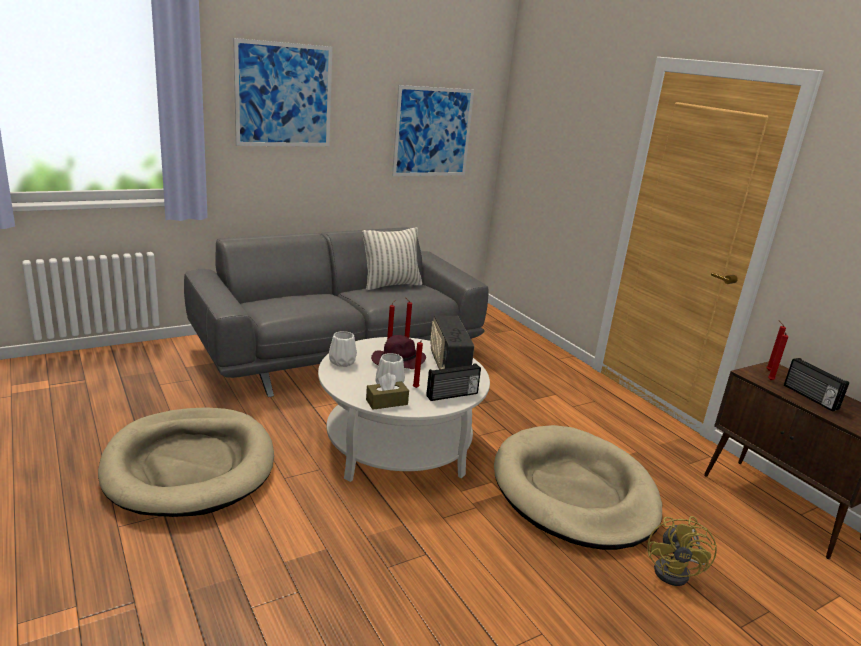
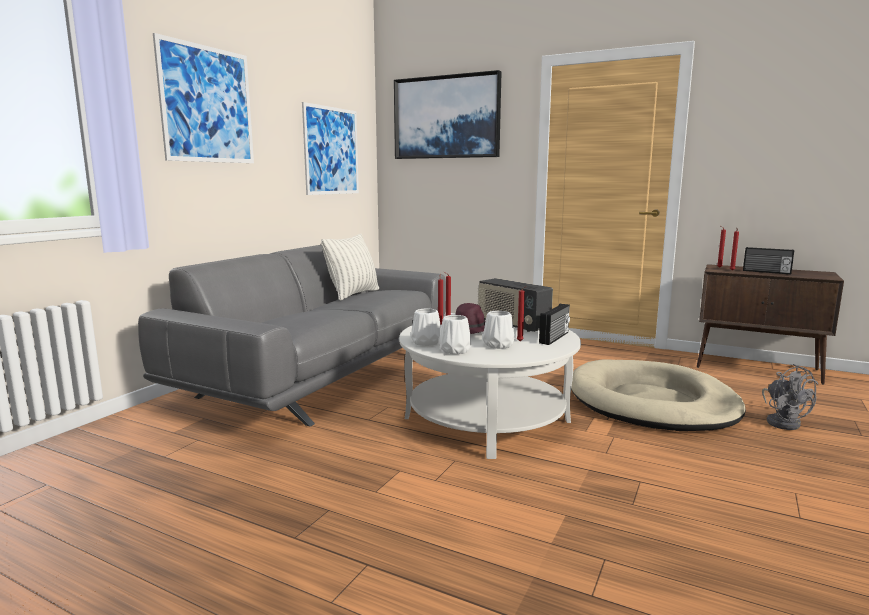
camera: 30 degrees left, 10 degrees down
(190, 465) = (322, 510): beige dog bed -> none
(347, 378) = (456, 350): none -> white vase
(386, 402) = (521, 354): brown tissue box -> none
(561, 109) = (446, 117): none -> picture
(677, 572) = (782, 421): yellow fan -> grey fan

